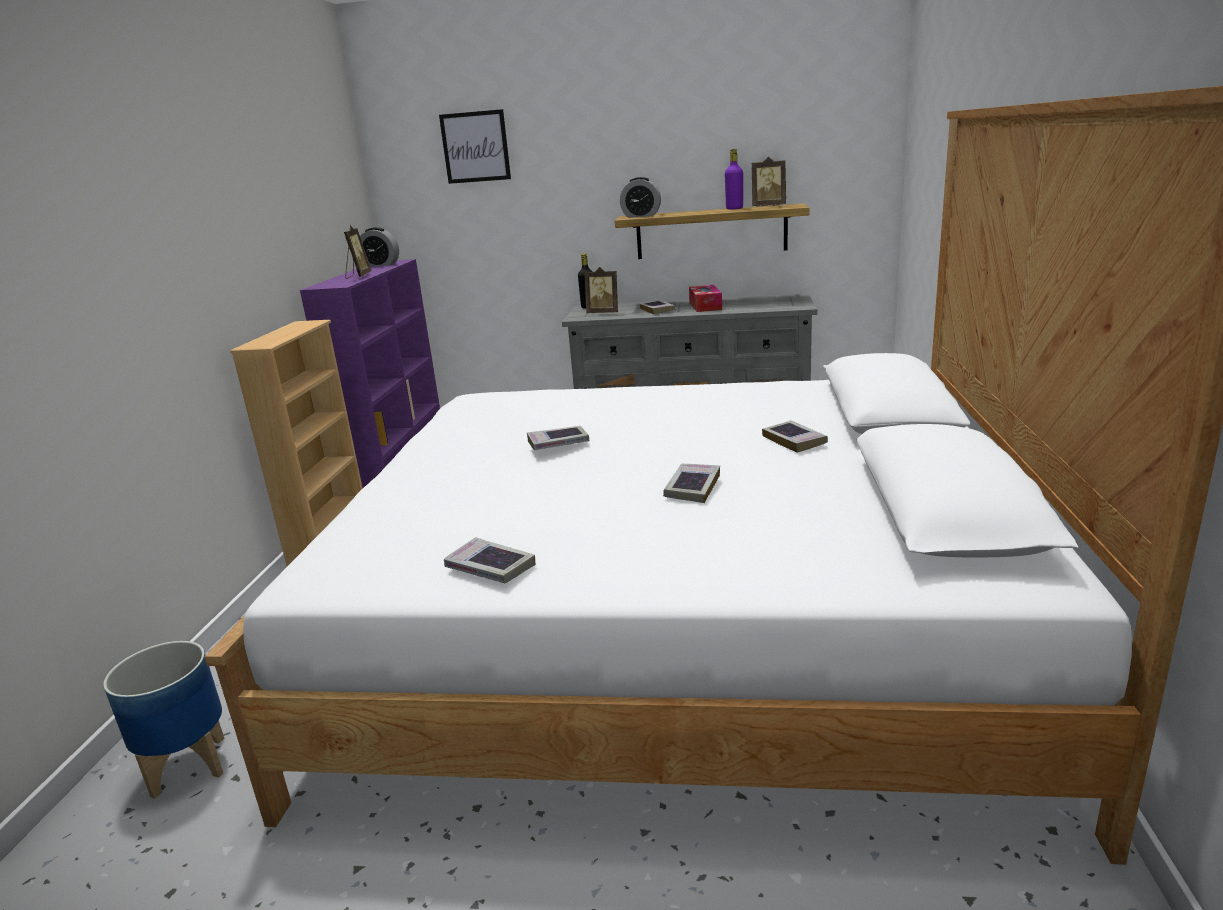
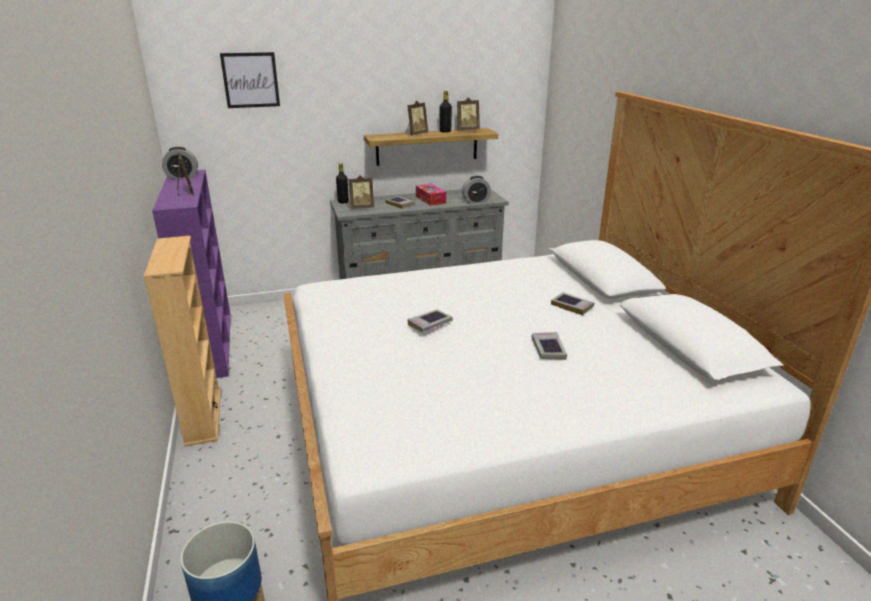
camera: 25 degrees left, 5 degrees up
(490, 567) = (483, 428): book -> none
(641, 216) = (384, 137): alarm clock -> alarm clock (476, 201)
(688, 212) = (416, 134): none -> picture frame
(734, 208) = (445, 131): purple bottle -> black bottle

